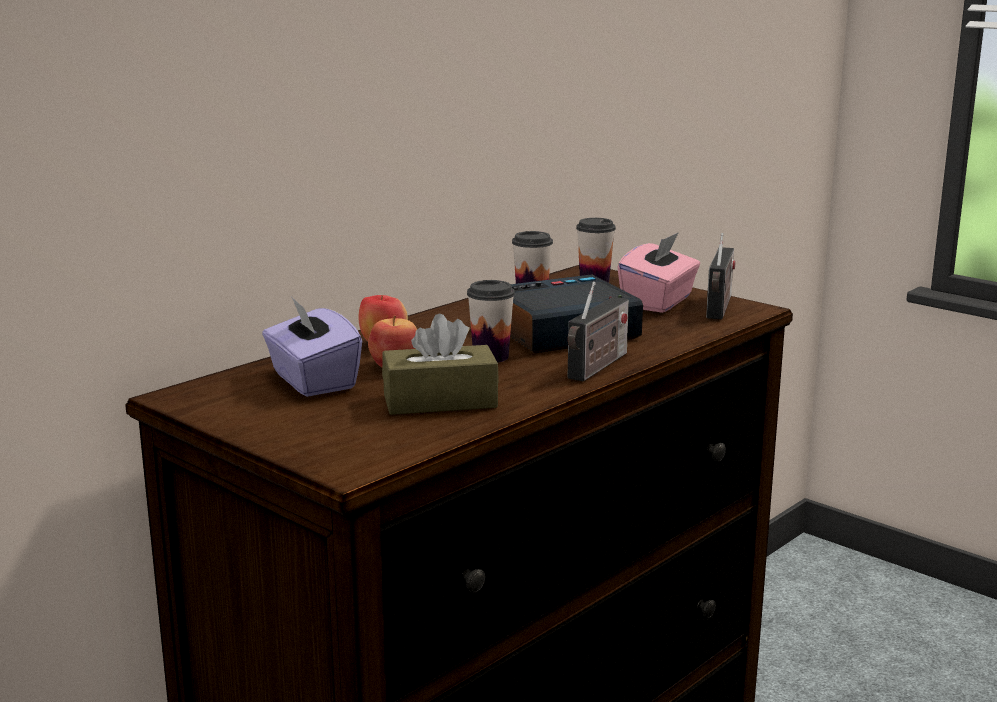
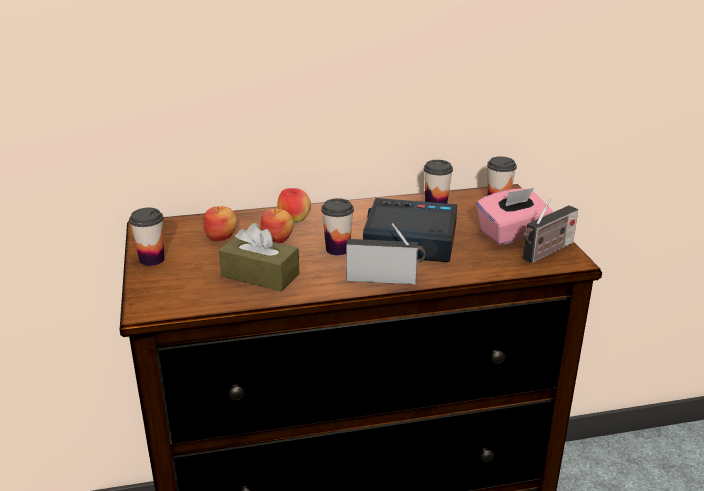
camera: 35 degrees right, 10 degrees up
(255, 424) = (152, 259): none -> cup
(312, 381) = (221, 237): purple tissue box -> apple
(597, 367) = (385, 279): radio -> radio turned 150 degrees counterclockwise

